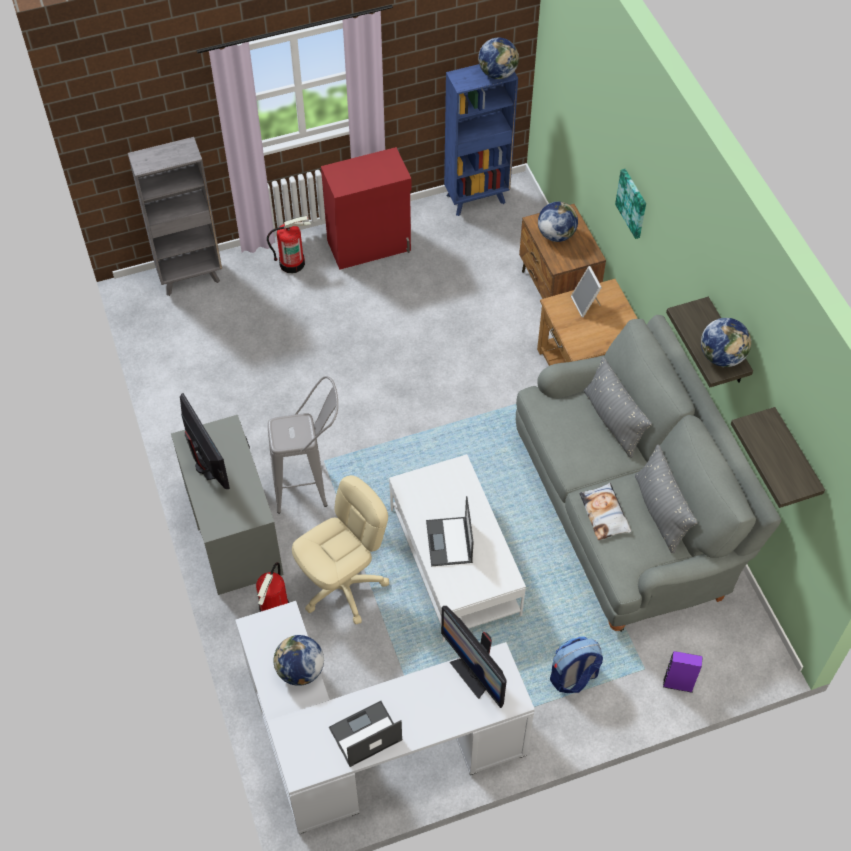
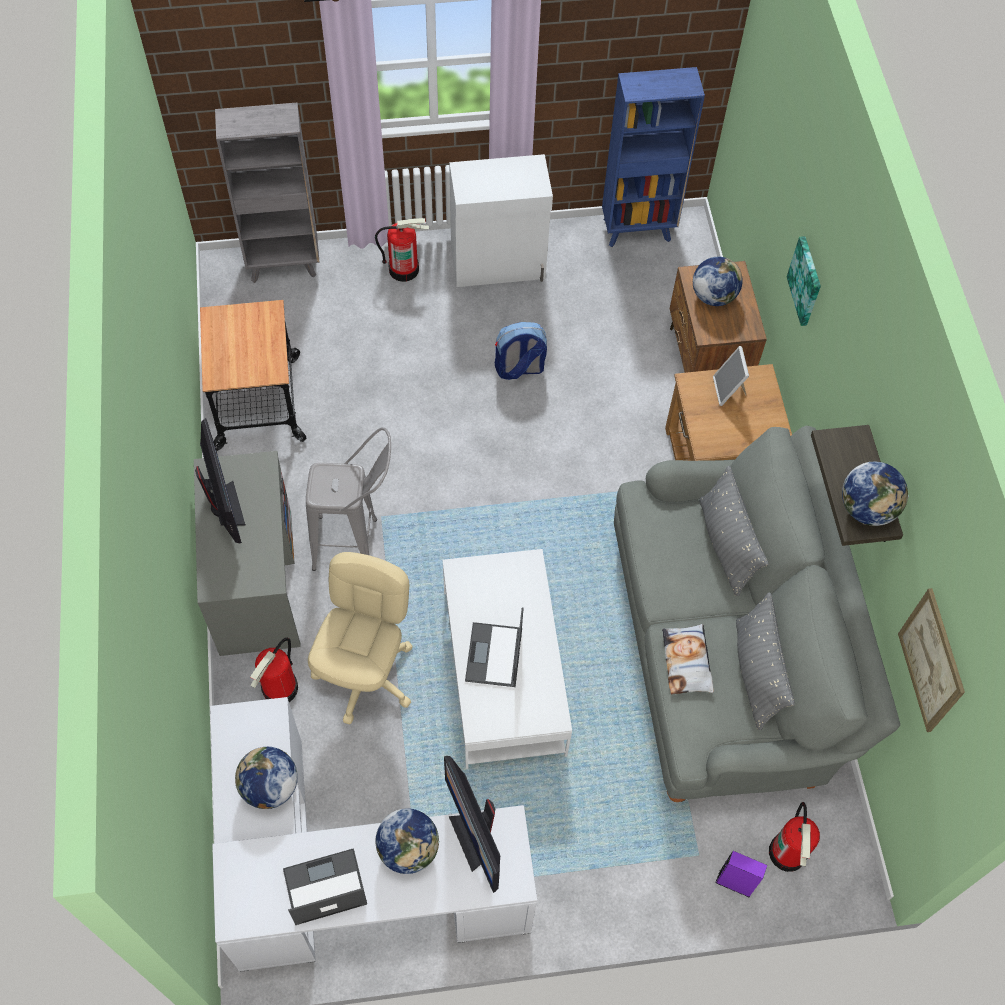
camera: 10 degrees right, 5 degrees up
(196, 390) = (257, 402): none -> cart
(343, 586) = (366, 675): beige office chair -> beige office chair turned 45 degrees counterclockwise
(370, 246) = (499, 265): red cabinet -> white cabinet
(498, 73) = (681, 85): globe -> globe (409, 849)
(573, 677) = (610, 847): backpack -> backpack (519, 369)
(714, 653) = (788, 853): none -> fire extinguisher
(795, 458) = (931, 661): shelf -> picture

